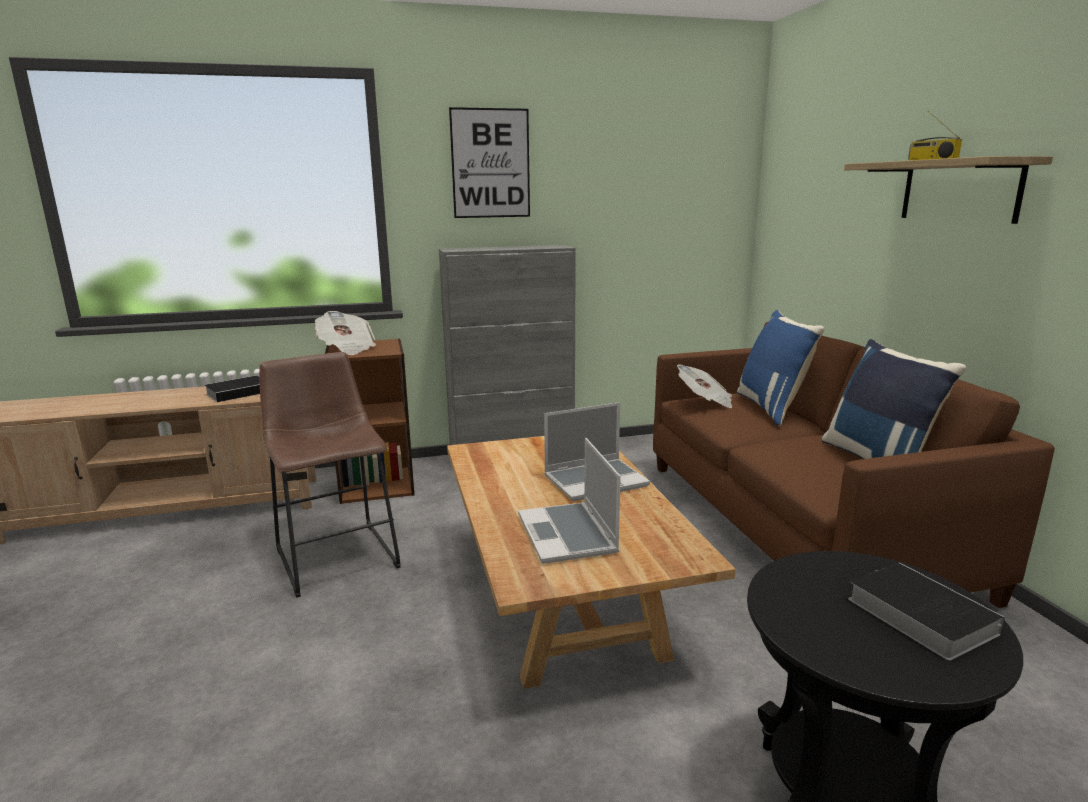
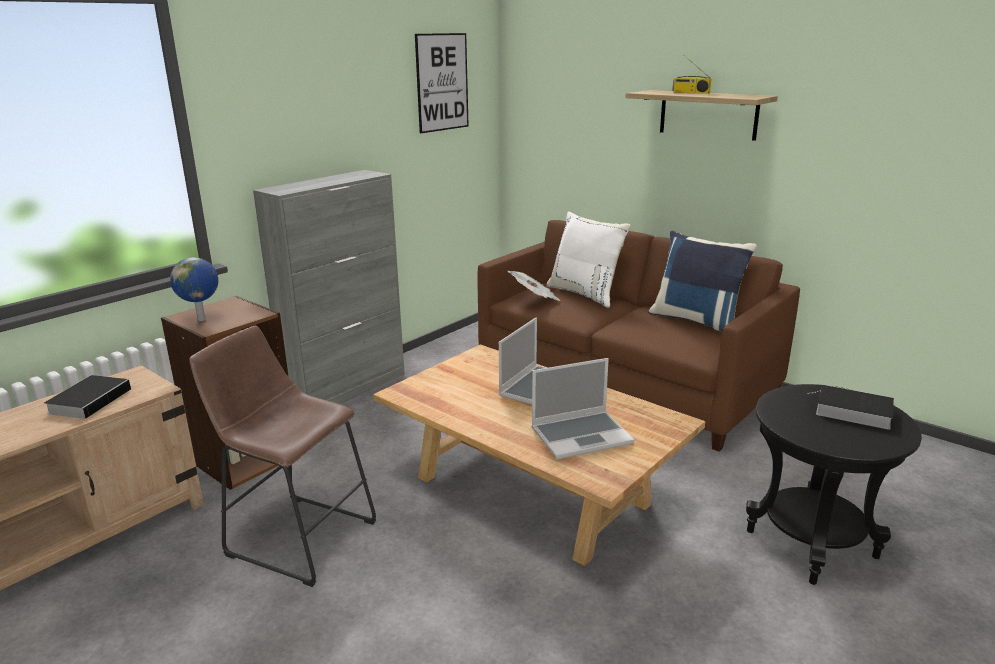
camera: 35 degrees left, 5 degrees up
(347, 348) = (202, 319): newspaper -> globe
(490, 164) = (292, 93): picture -> picture (442, 82)
(568, 535) = (581, 435): laptop -> laptop turned 60 degrees counterclockwise
(773, 408) = (586, 293): blue pillow -> white pillow

